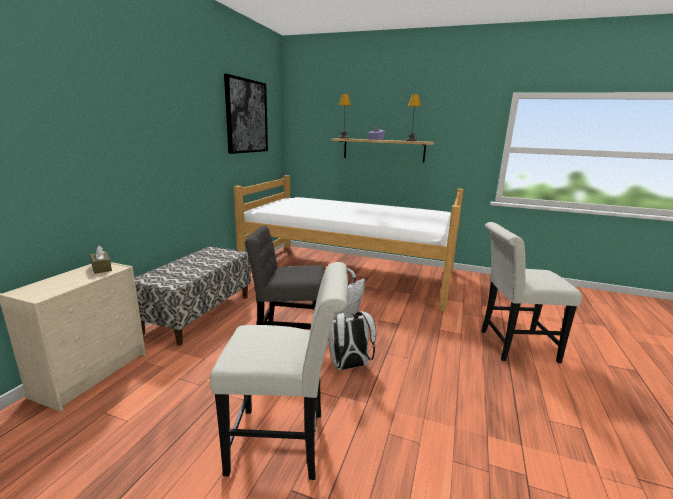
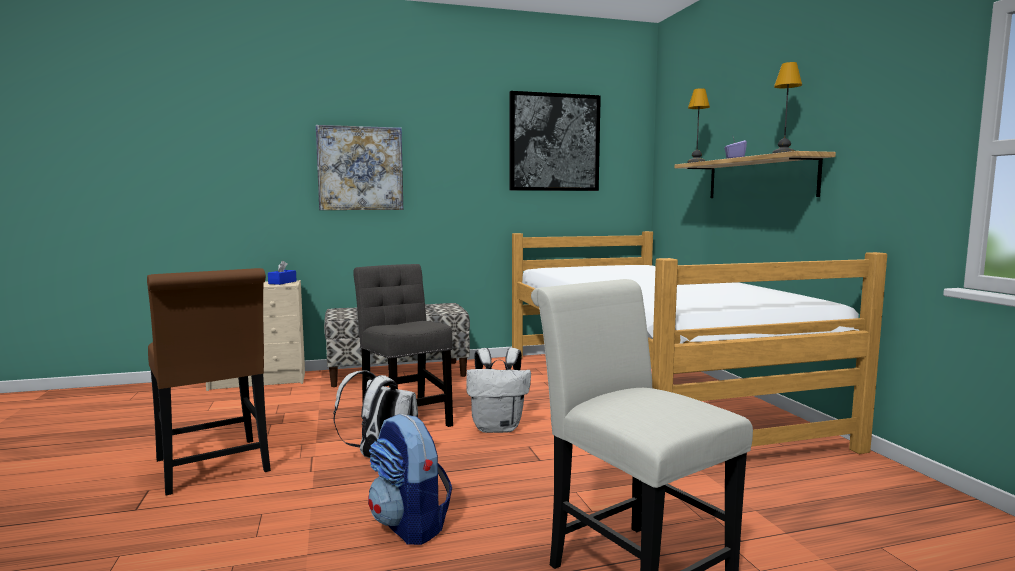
camera: 55 degrees right, 10 degrees down
(101, 268) = (282, 282): brown tissue box -> blue tissue box
(135, 139) = (360, 168): none -> picture
(286, 442) = (214, 469): white chair -> brown chair
(443, 383) = (410, 525): none -> backpack

